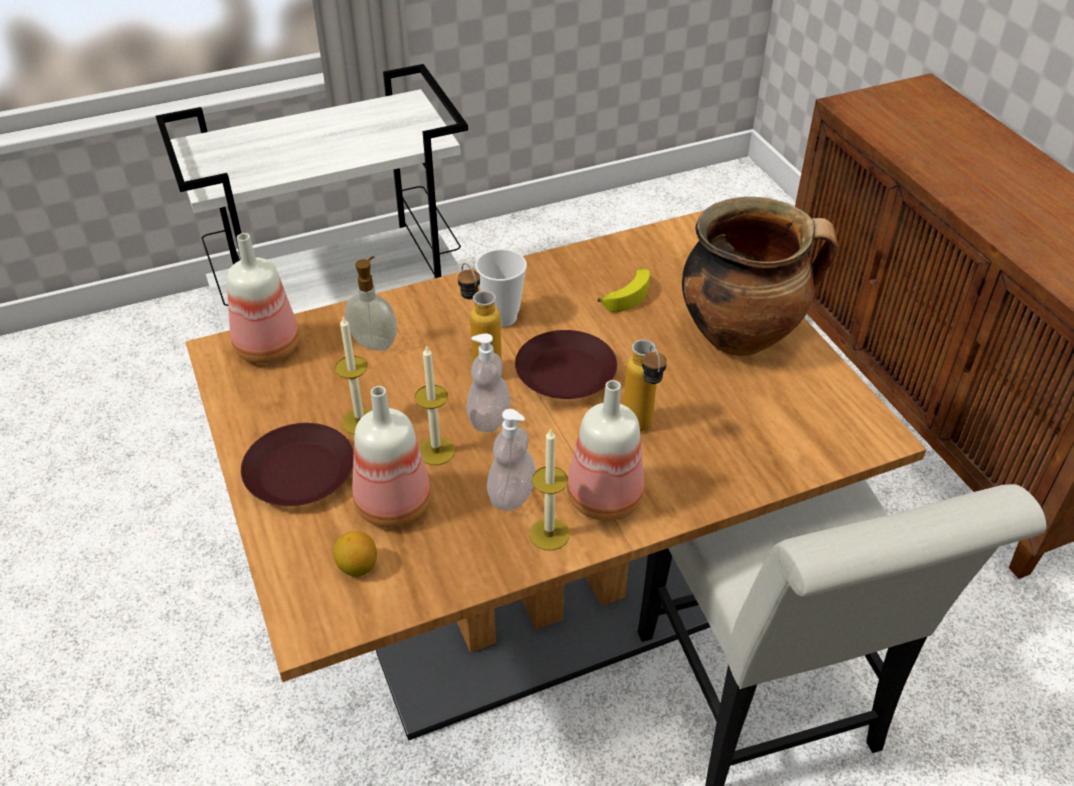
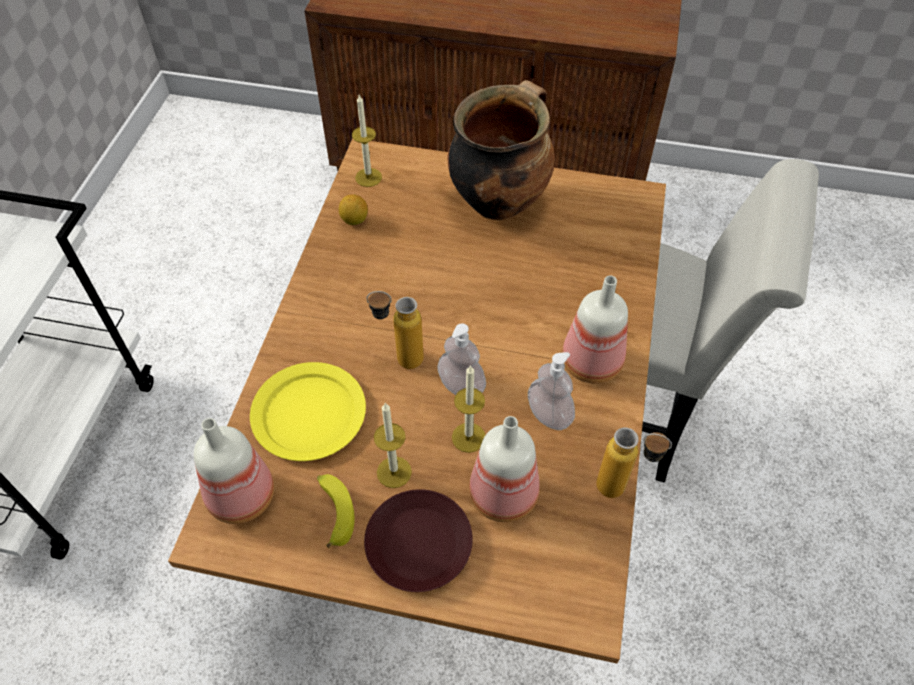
camera: 55 degrees left, 10 degrees up
(357, 567) = (550, 552): lemon -> lemon (354, 220)
(374, 342) = (308, 414): soap dispenser -> yellow plate
(502, 317) = (357, 316): cup -> none
(549, 534) = (601, 413): candle -> candle (368, 177)
(565, 374) = (453, 314): brown plate -> none
(627, 294) = (402, 232): banana -> banana (334, 511)
(641, 431) = (545, 306): bottle -> bottle (622, 489)

